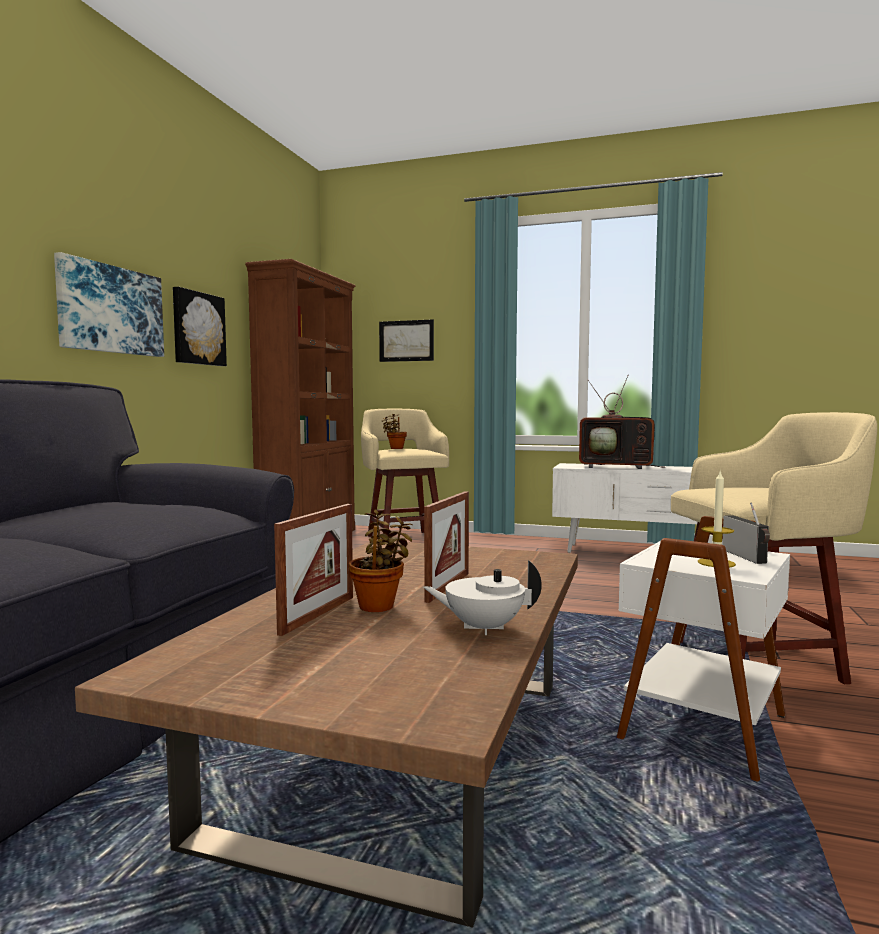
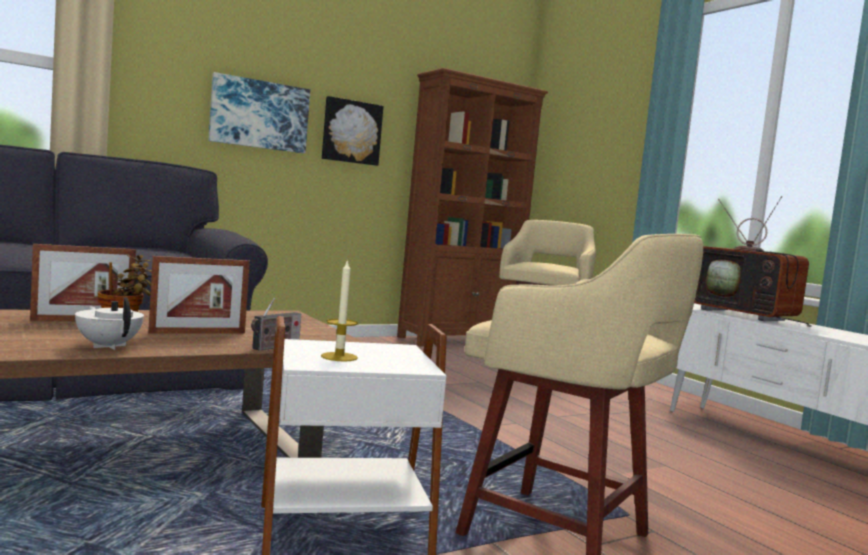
camera: 40 degrees right, 0 degrees up
(395, 448) = (539, 262): potted plant -> none
(406, 341) = (591, 150): picture -> none
(746, 557) = (390, 363): radio -> radio (274, 347)

